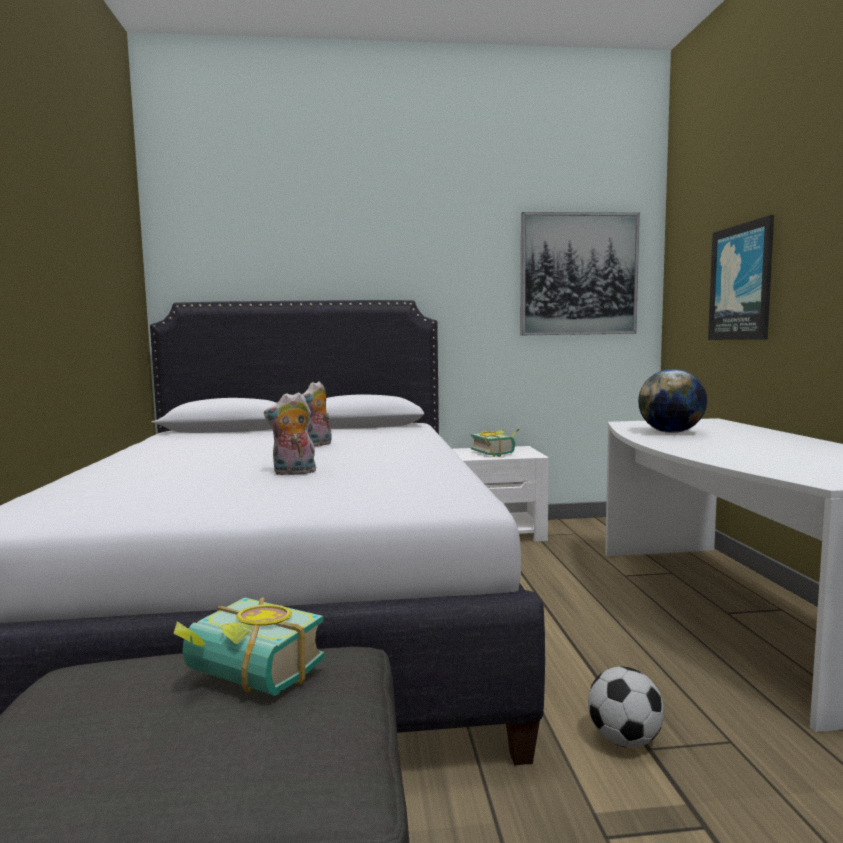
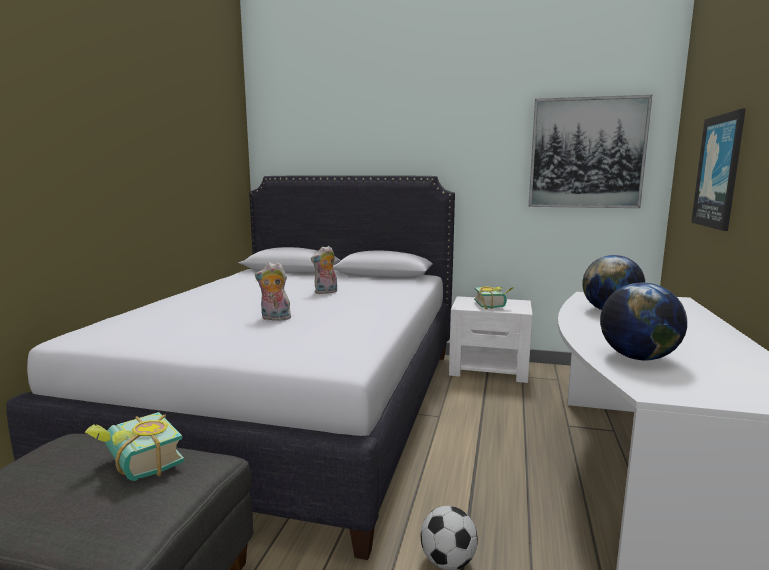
camera: 20 degrees right, 5 degrees up
(766, 461) = (637, 357): none -> globe

